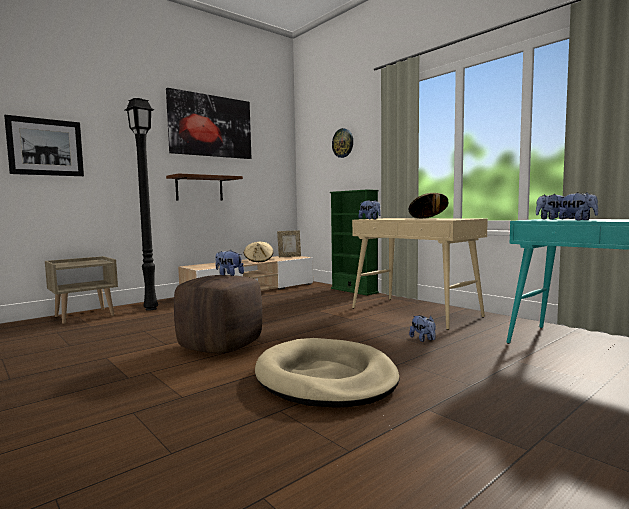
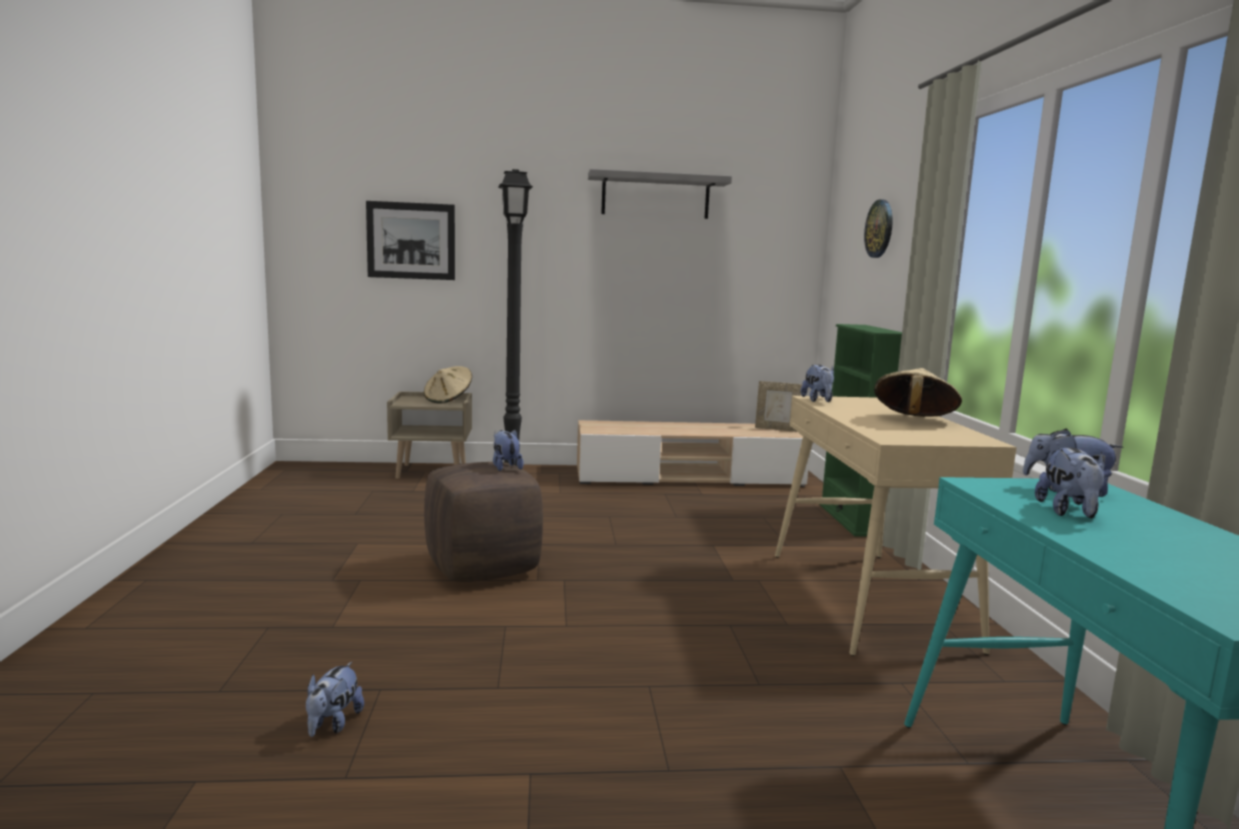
camera: 35 degrees right, 5 degrees up
(199, 188) = (626, 300): brown shelf -> none
(210, 126) = (655, 196): picture -> grey shelf
(259, 261) = (706, 430): beige hat -> beige hat (448, 400)
(325, 378) = (505, 667): beige dog bed -> none
(423, 339) = (766, 658): plush toy -> plush toy (333, 724)

